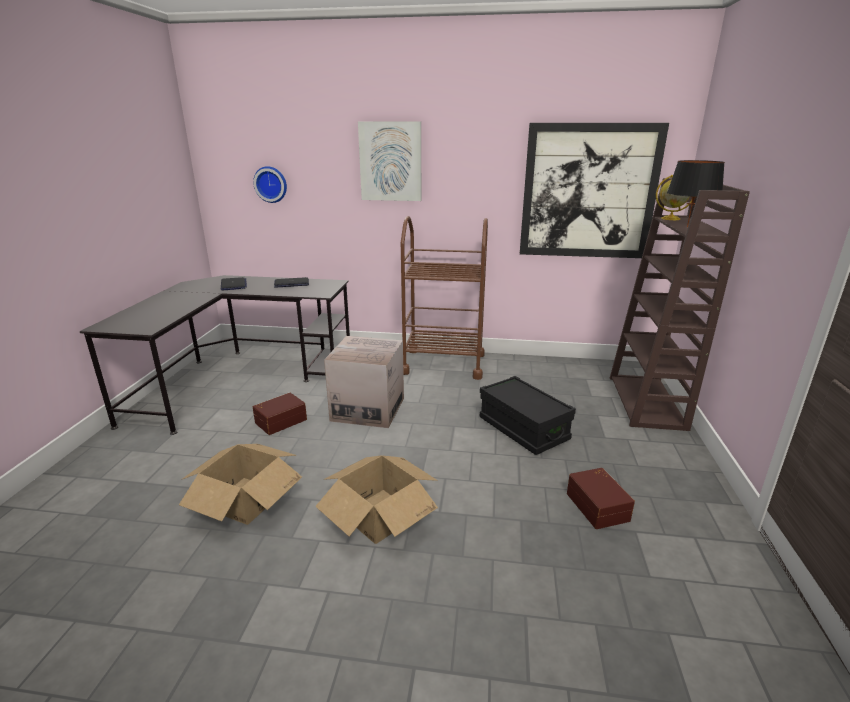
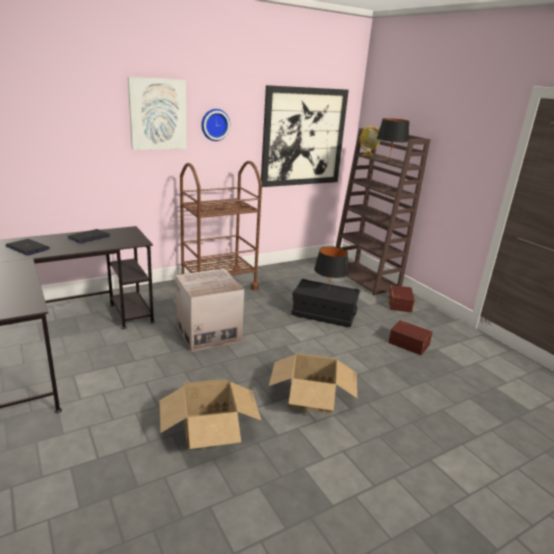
camera: 40 degrees left, 0 degrees up
(271, 184) = (30, 137): wall clock -> wall clock (214, 124)
(280, 421) = (149, 365): brown storage box -> brown storage box (399, 304)
(529, 399) = (328, 291): none -> black table lamp

